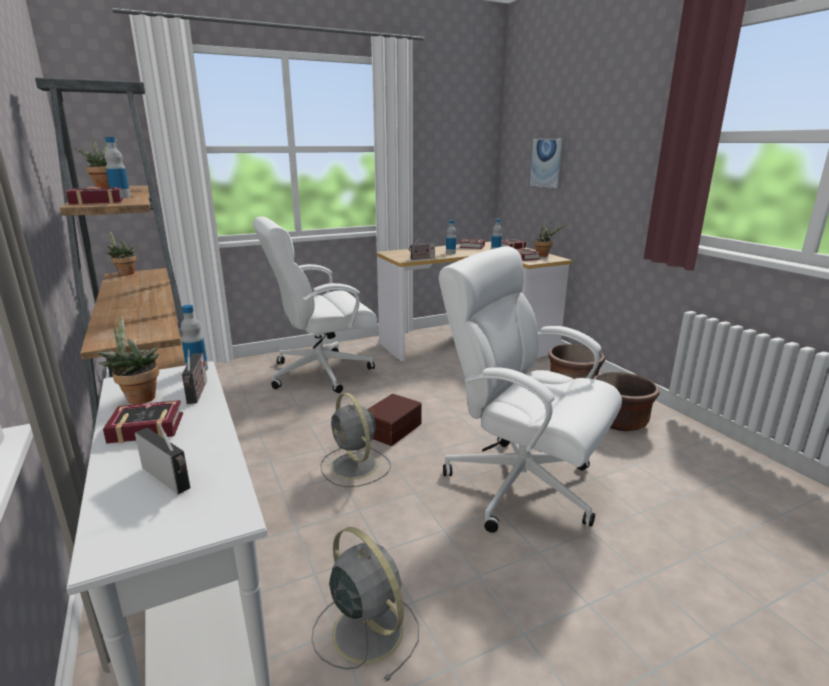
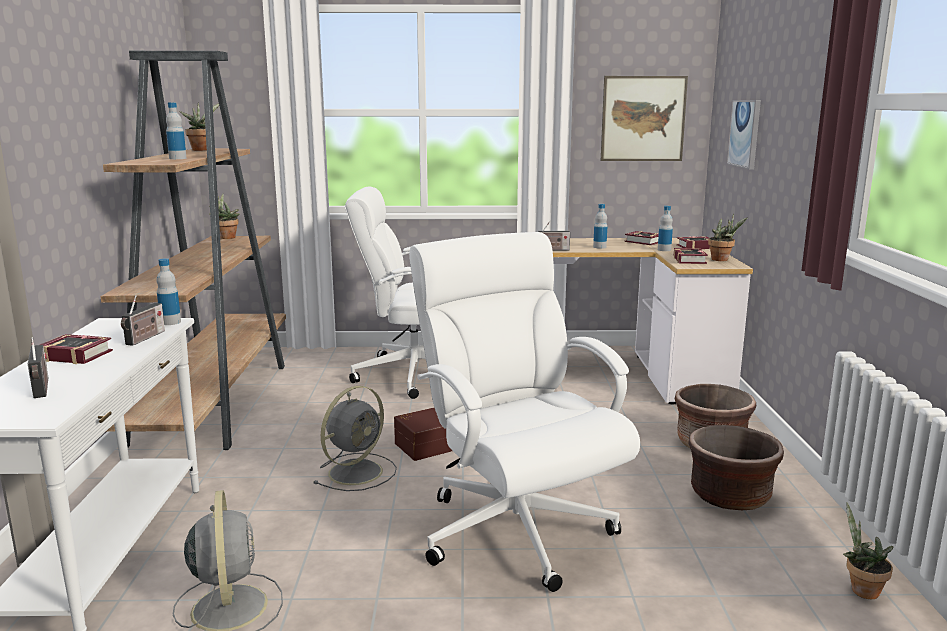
camera: 25 degrees right, 5 degrees down
(94, 201) = (141, 161): book -> none
(139, 398) = (100, 335): potted plant -> potted plant (861, 589)
(355, 467) = (357, 471): grey fan -> grey fan turned 135 degrees counterclockwise
(457, 153) = (643, 119): none -> picture

